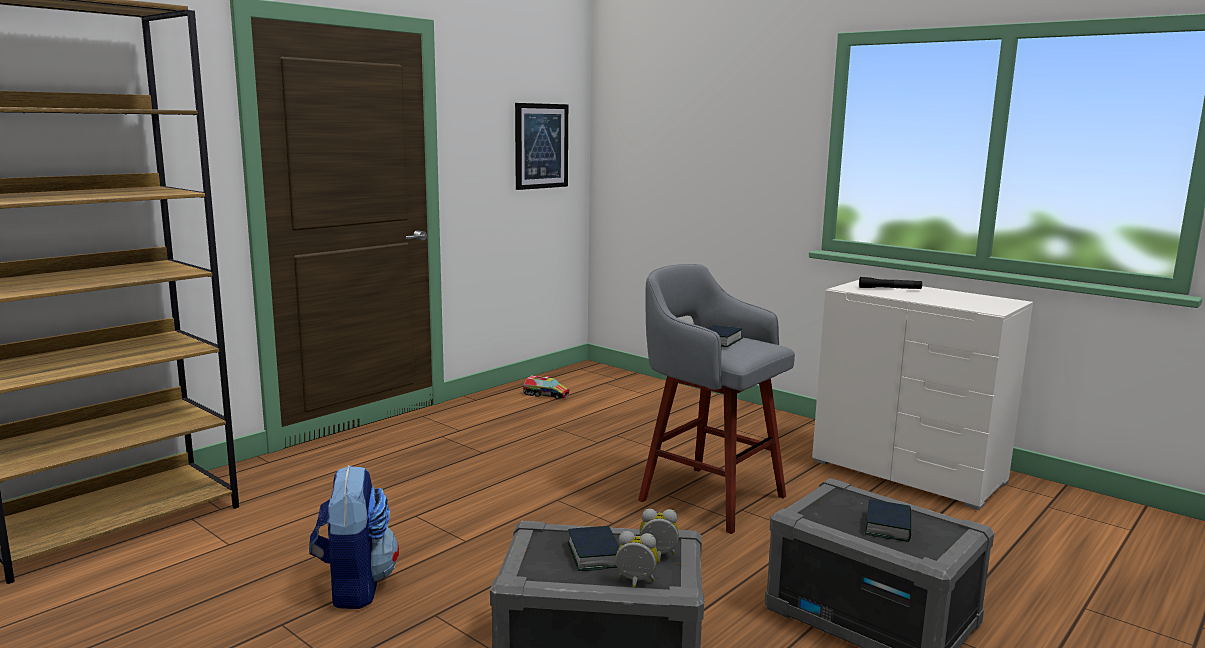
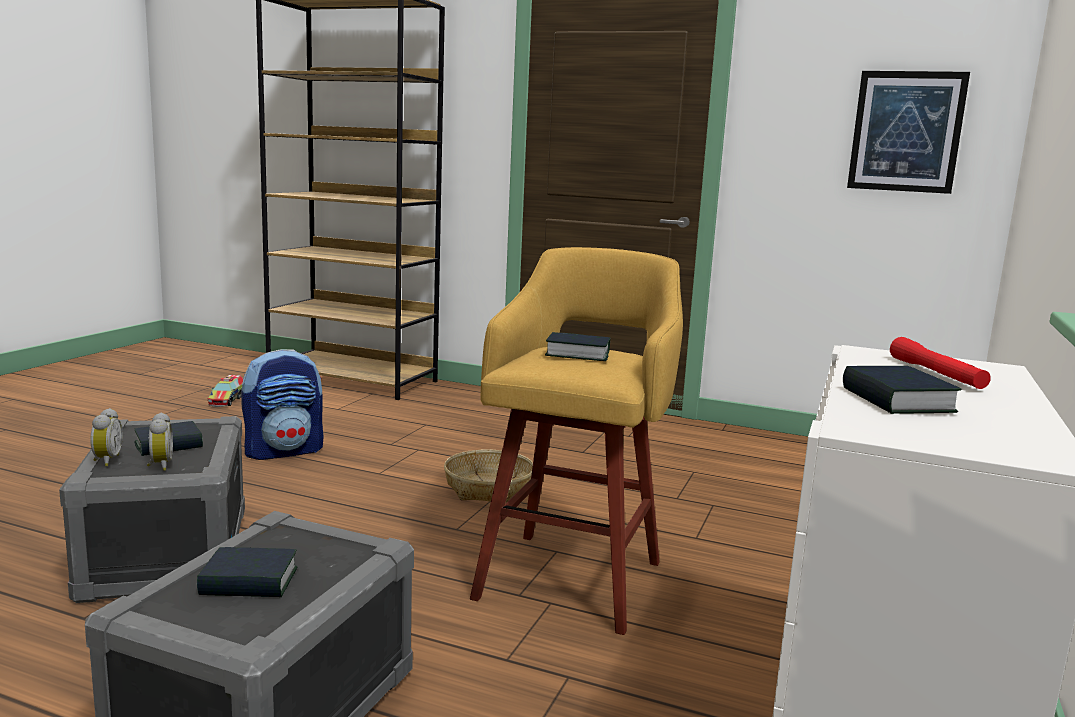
camera: 70 degrees right, 0 degrees up
(537, 499) = (489, 488): none -> basket
(546, 395) = (790, 456): toy truck -> toy truck (227, 400)
(708, 497) = (572, 577): grey stool -> yellow stool
(889, 289) = (936, 374): black flashlight -> red flashlight
(943, 300) = (896, 401): none -> book

